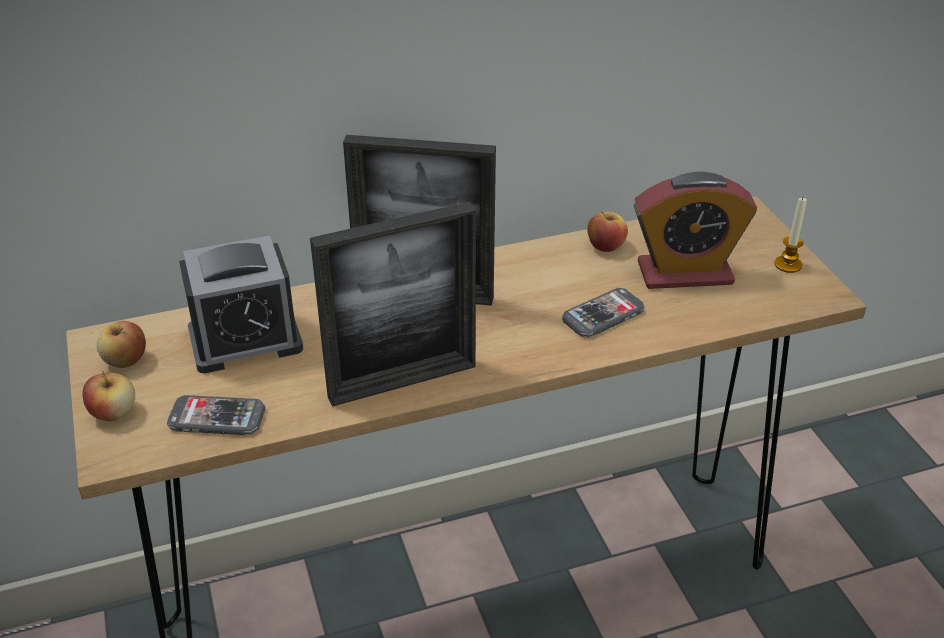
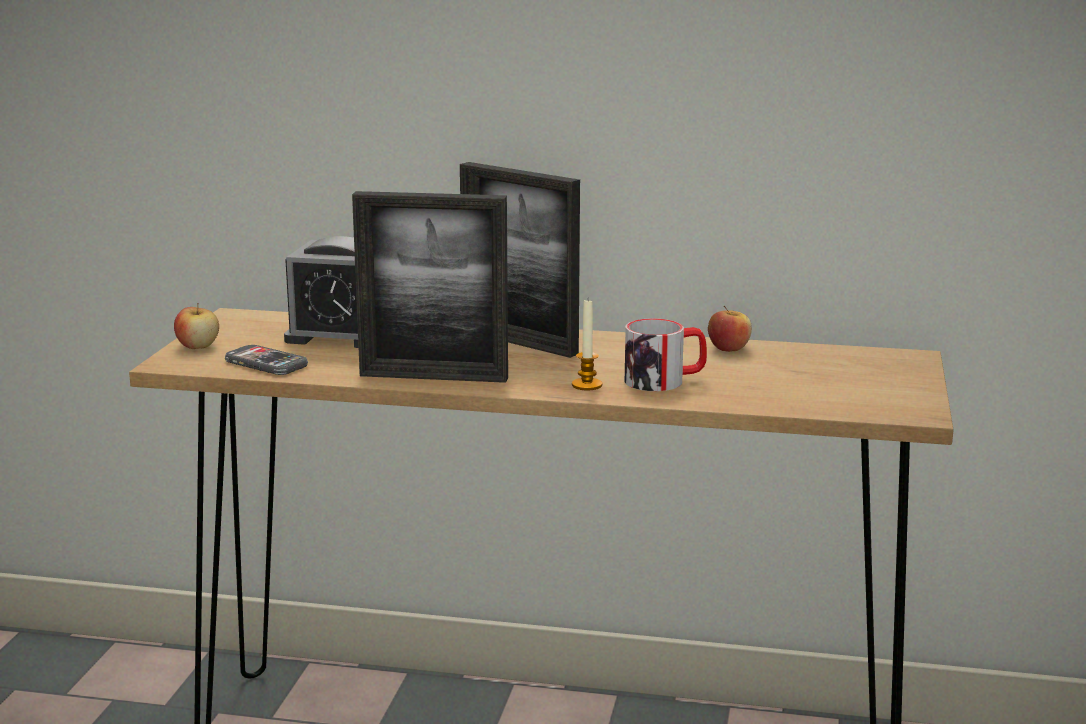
camera: 30 degrees right, 20 degrees down
(125, 361) = (240, 327): apple -> none
(603, 315) = (665, 381): phone -> mug
(685, 273) = (784, 376): alarm clock -> none
(788, 265) = (904, 391): candle -> candle (587, 385)

